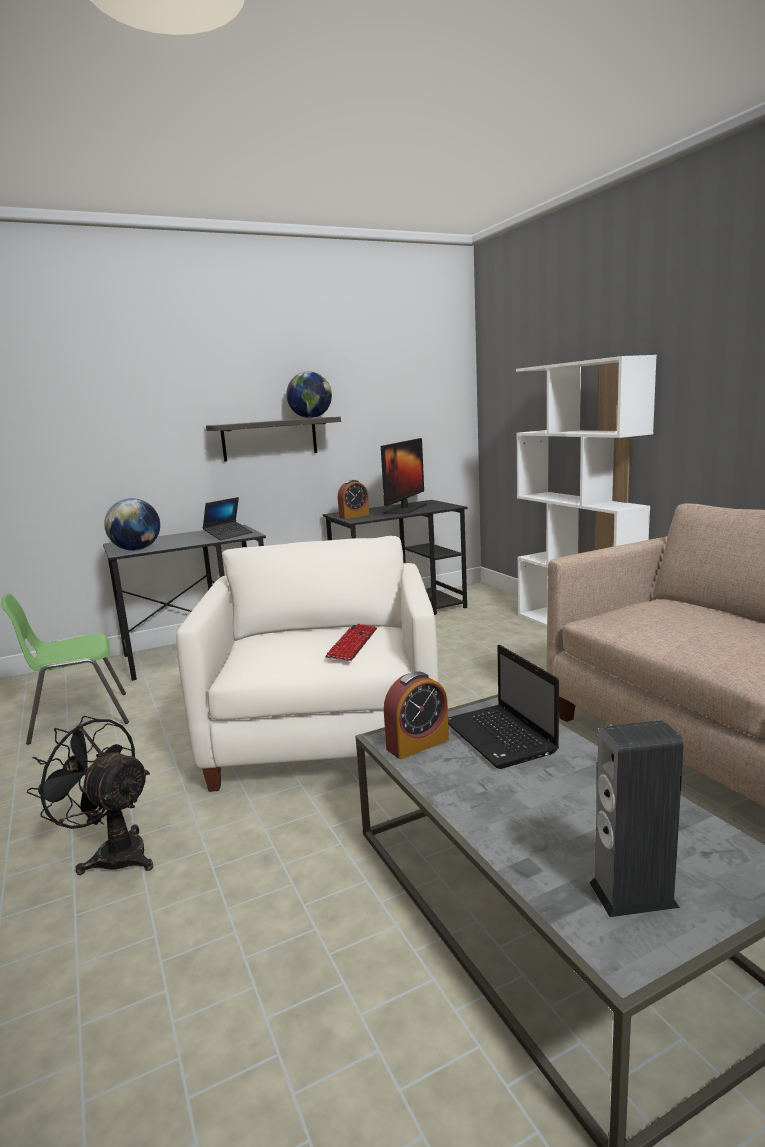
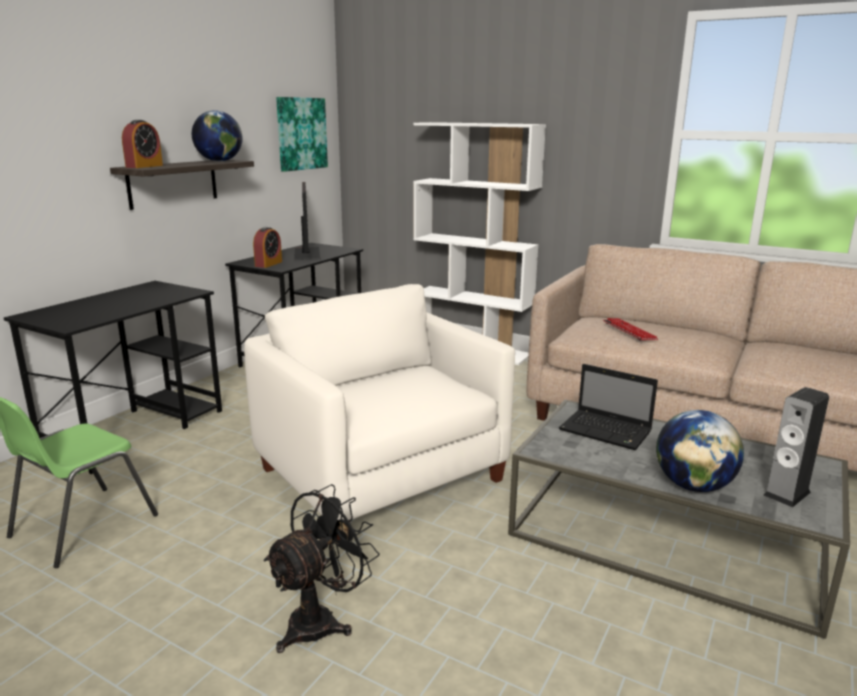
camera: 35 degrees left, 5 degrees up
(112, 853) = (321, 620): black fan -> black fan turned 135 degrees clockwise
(136, 550) = (82, 320): globe -> globe (693, 485)
(228, 535) = (167, 294): laptop -> none
(352, 644) = (430, 384): keyboard -> keyboard (629, 331)
(417, 744) = (564, 448): alarm clock -> alarm clock (144, 166)
(424, 390) = (301, 134): none -> picture

